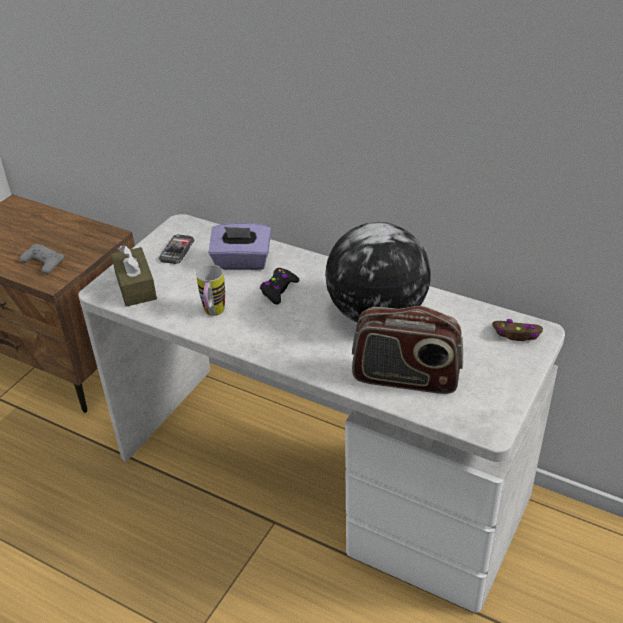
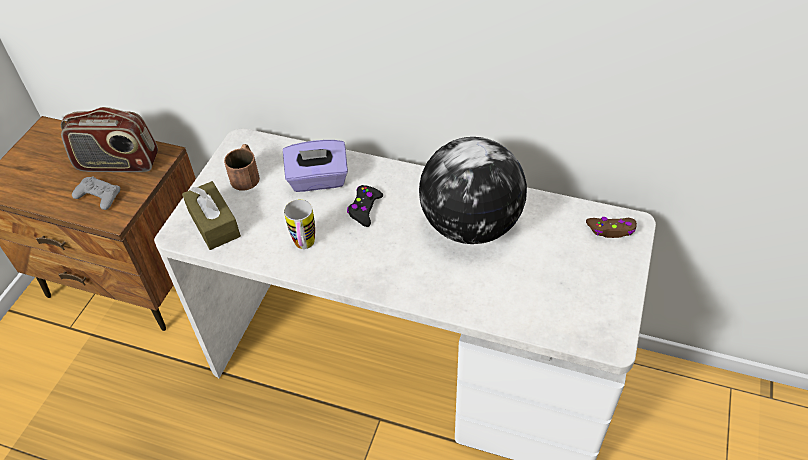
camera: 10 degrees left, 10 degrees up
(177, 250) = (246, 174): phone -> brown mug
(405, 378) = (517, 296): radio -> radio (118, 163)

